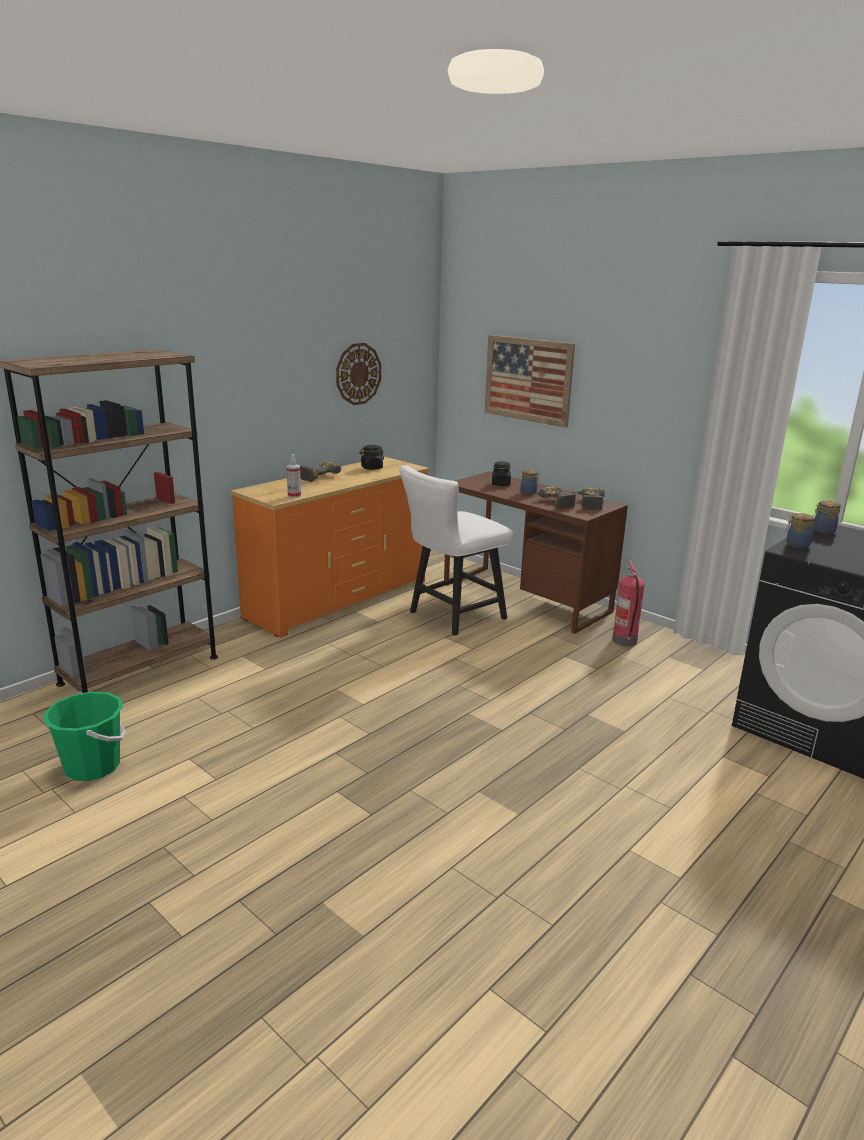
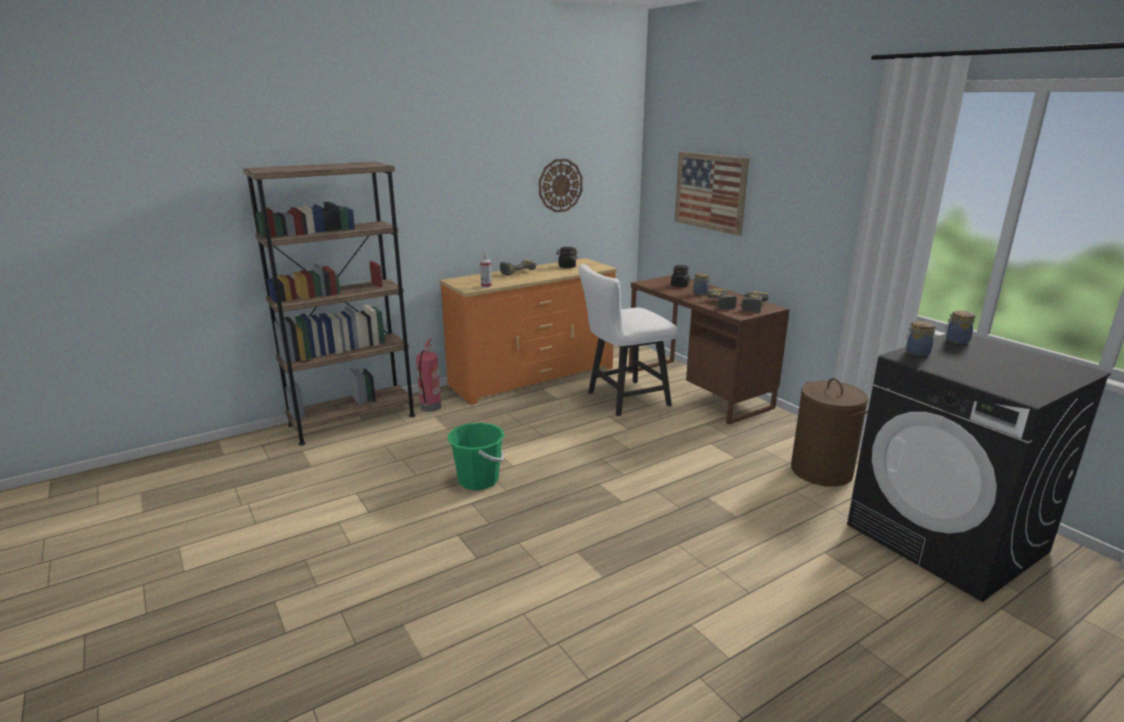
camera: 15 degrees right, 0 degrees up
(93, 767) = (284, 490): green bucket -> green bucket (478, 480)
(625, 641) = (774, 435): fire extinguisher -> fire extinguisher (430, 407)
(686, 674) = (821, 471): none -> brown laundry basket

